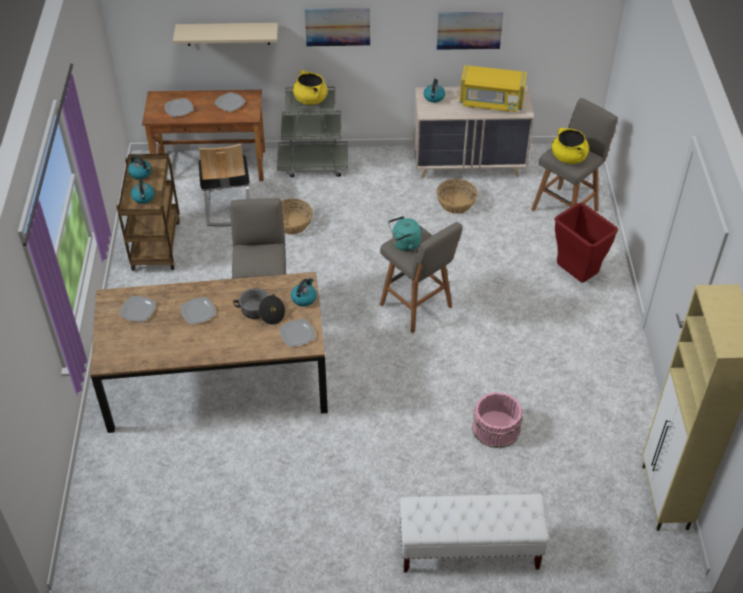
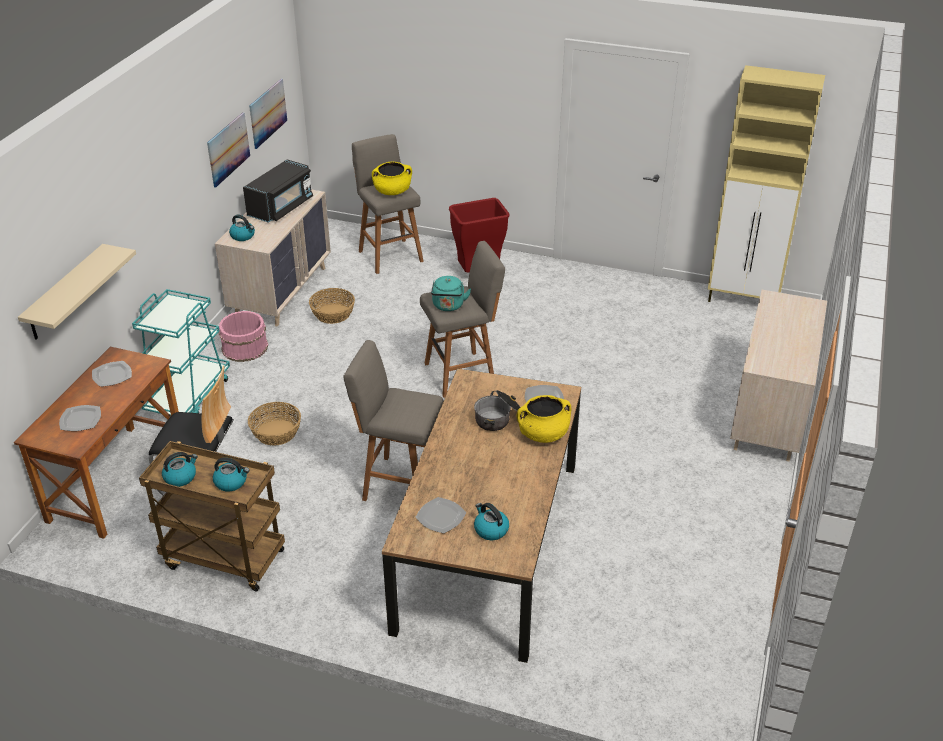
camera: 70 degrees left, 10 degrees down
(198, 311) = (470, 466): plate -> none
(304, 298) = (493, 384): kettle -> kettle (490, 530)
(310, 99) = (168, 313): yellow cooking pot -> yellow cooking pot (543, 434)
(313, 163) = (188, 394): grey cart -> turquoise cart
(337, 26) = (146, 213): picture -> picture (268, 113)
(469, 549) = (769, 415): white bench -> beige dresser
(491, 102) = (281, 207): yellow microwave -> black microwave
(496, 428) = (638, 365): pink bucket -> pink bucket (244, 347)

